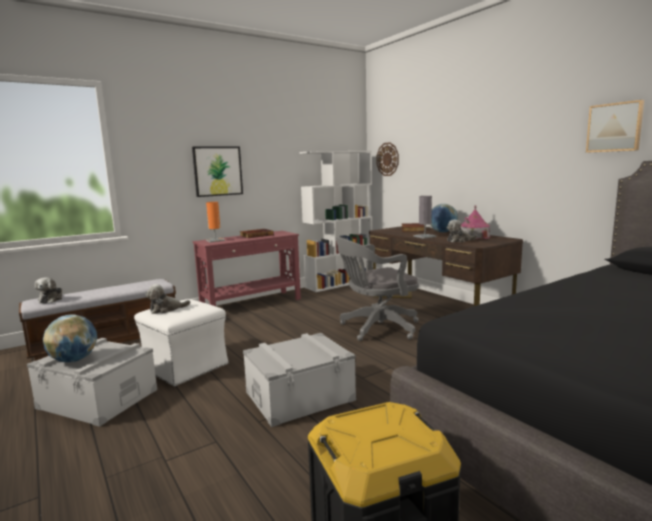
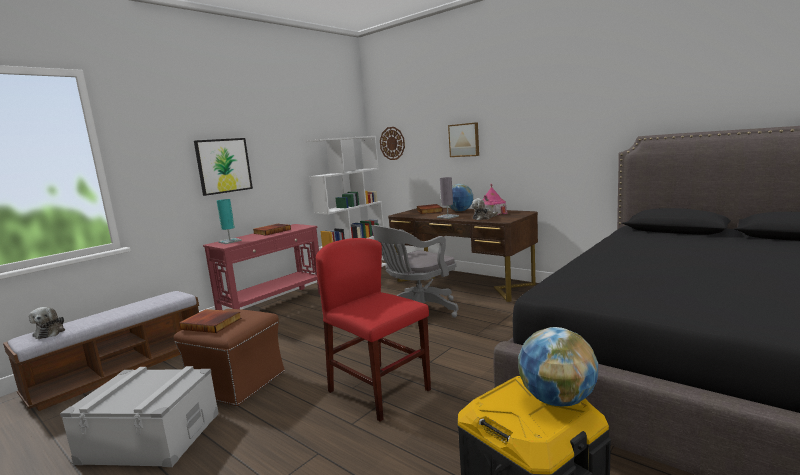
camera: 15 degrees left, 0 degrees up
(74, 360) = (121, 397): globe -> globe (557, 400)
(166, 309) = (212, 323): plush toy -> book
(186, 367) = (238, 383): white ottoman -> brown ottoman
(215, 240) = (230, 241): orange table lamp -> turquoise table lamp
(299, 396) = (379, 390): grey storage box -> red chair
(614, 127) = (610, 108): picture -> picture (464, 140)

